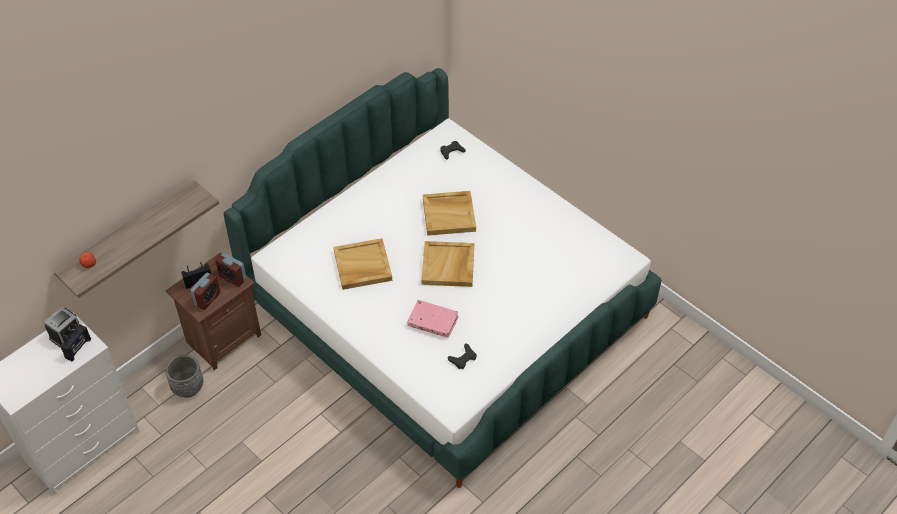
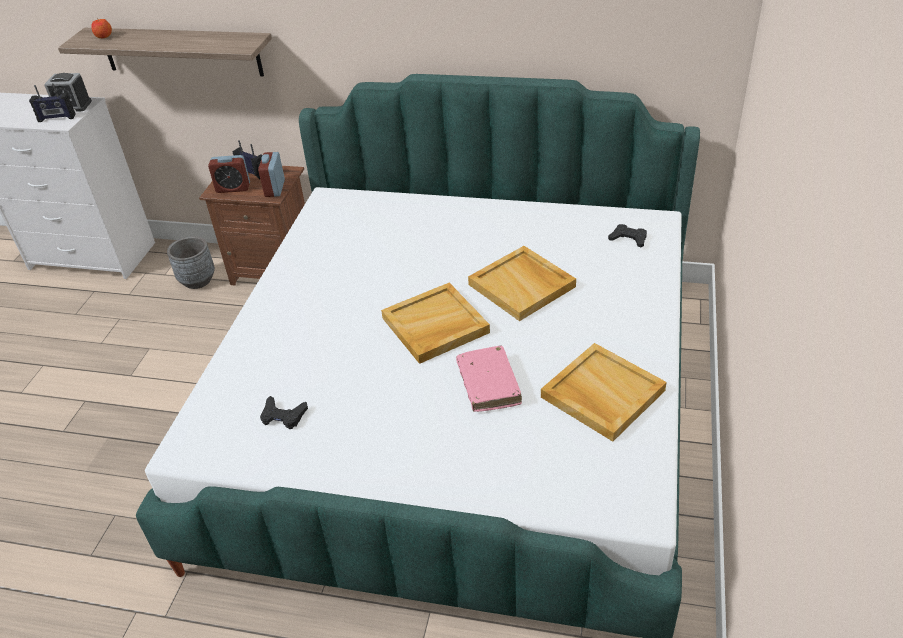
camera: 60 degrees right, 10 degrees down
(362, 266) = (369, 260): beige tray -> beige tray (601, 394)
(433, 322) = (326, 357): pink book -> pink book (488, 385)

